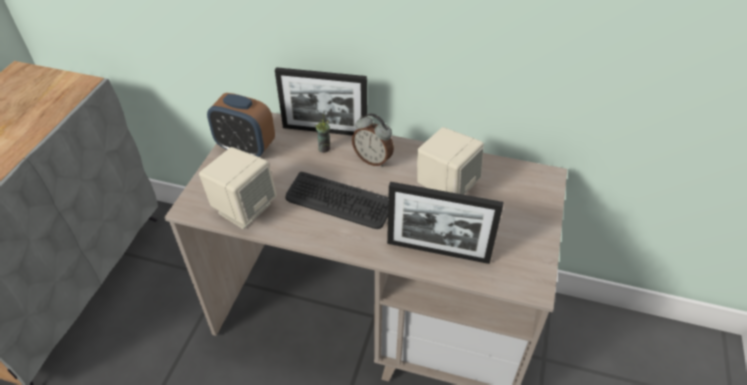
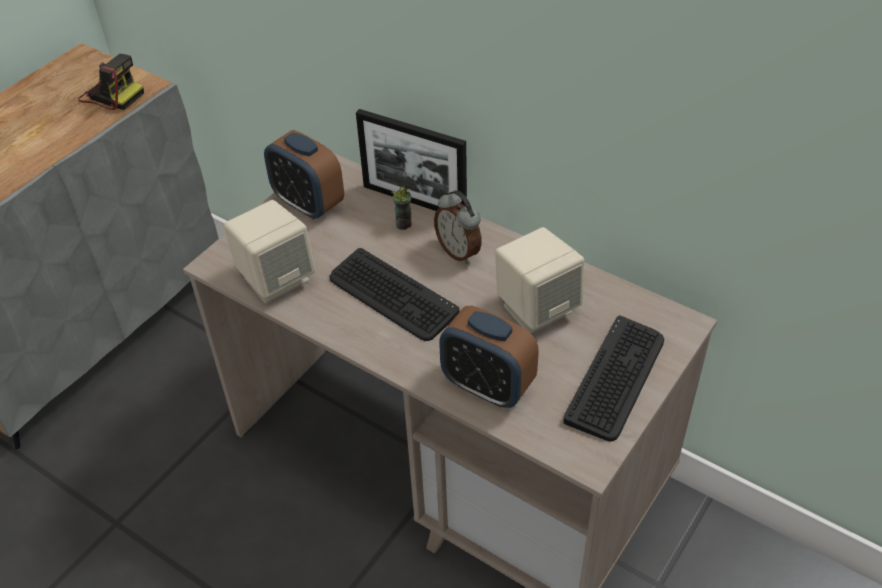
camera: 20 degrees right, 0 degrees up
(56, 94) = (111, 94): none -> camera
(438, 251) = (487, 386): picture frame -> alarm clock
(523, 224) = (616, 378): none -> keyboard

